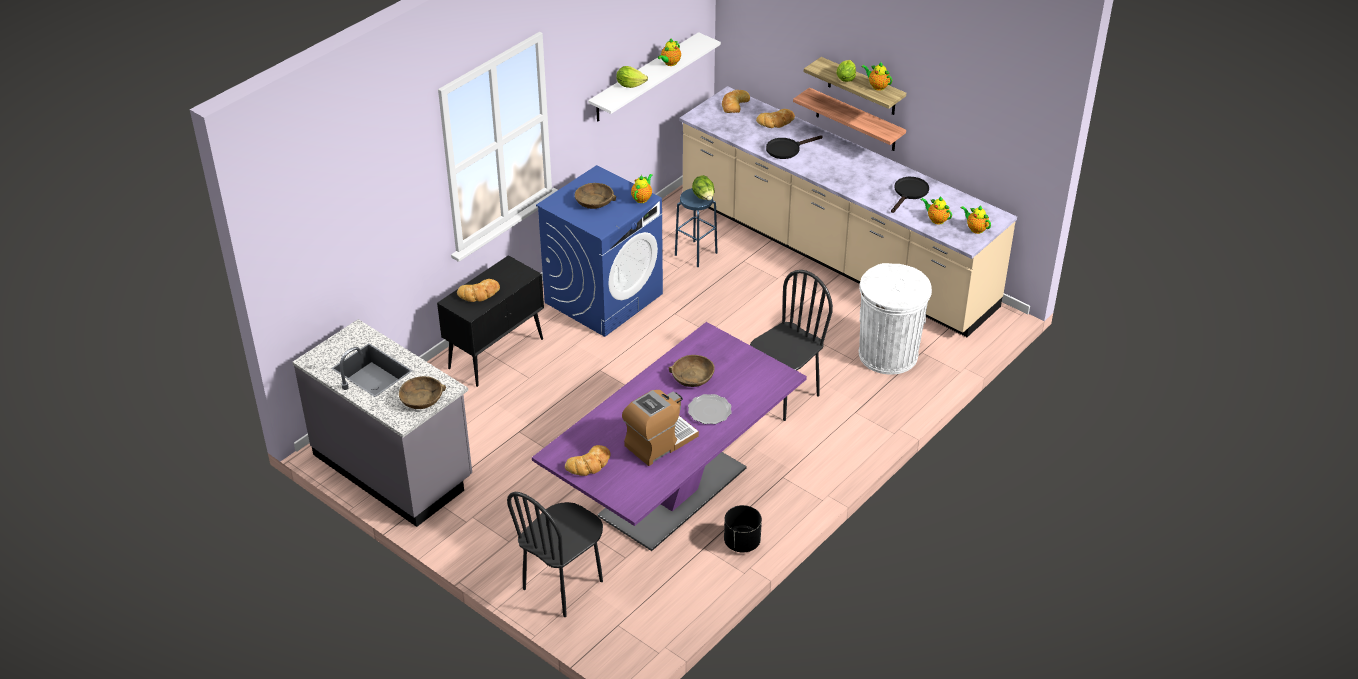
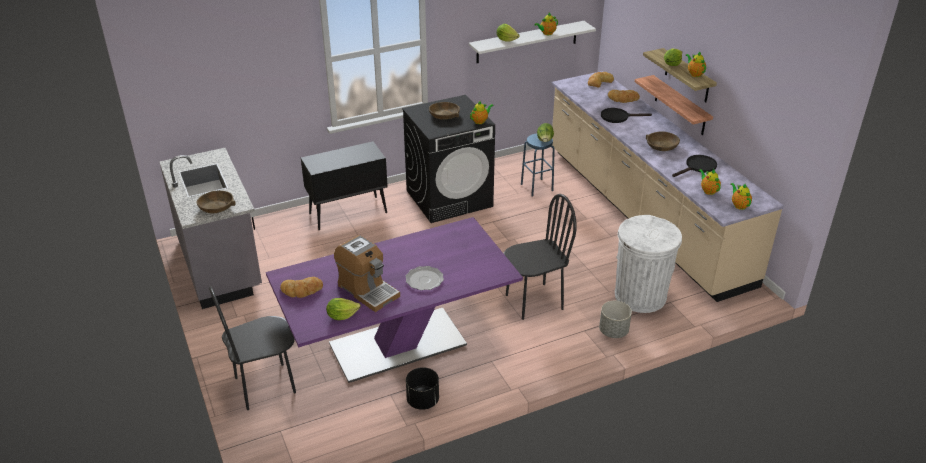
camera: 25 degrees right, 5 degrees down
(479, 294) = (332, 159): bread -> none
(604, 298) = (449, 198): blue washing machine -> black washing machine
(655, 478) = (342, 316): none -> lettuce
(660, 442) = (367, 290): coffee machine -> coffee machine turned 60 degrees clockwise
(692, 377) = (431, 252): brown bowl -> brown bowl (661, 146)
(885, 403) = (613, 331): none -> grey planter

